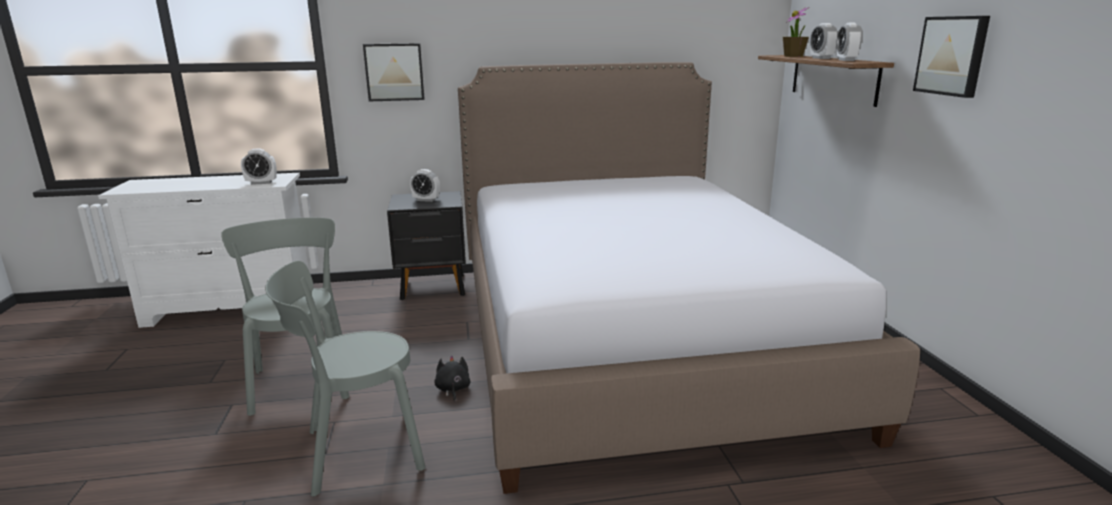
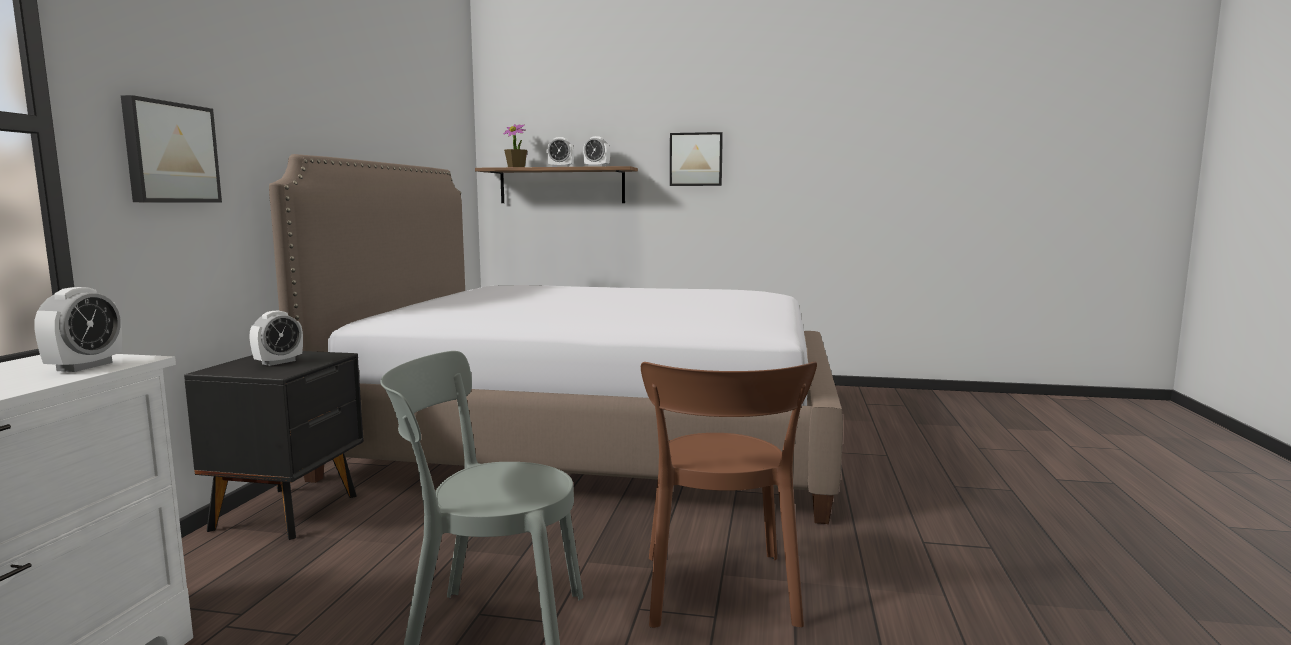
camera: 70 degrees left, 10 degrees down
(357, 451) = (719, 594): grey chair -> brown chair
(452, 389) = (620, 528): black plush toy -> none

